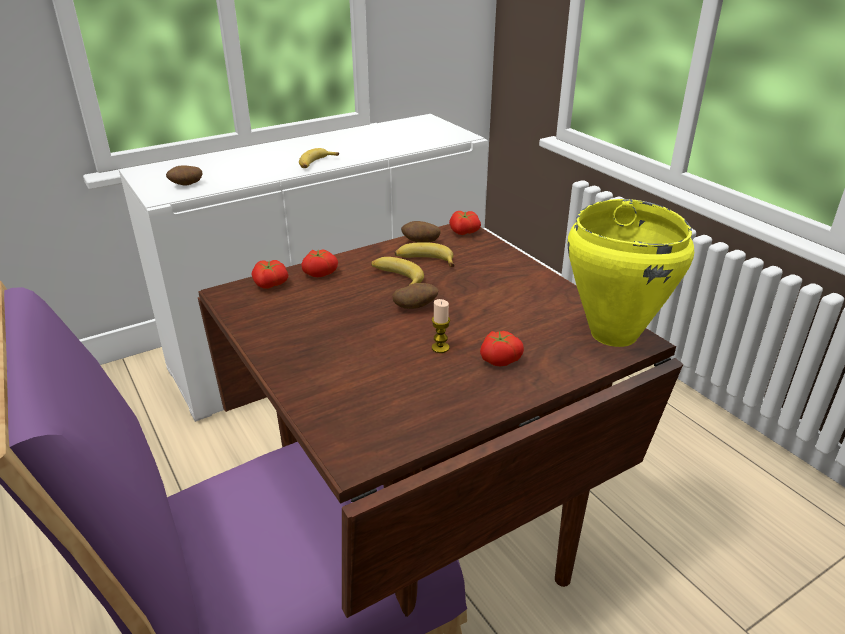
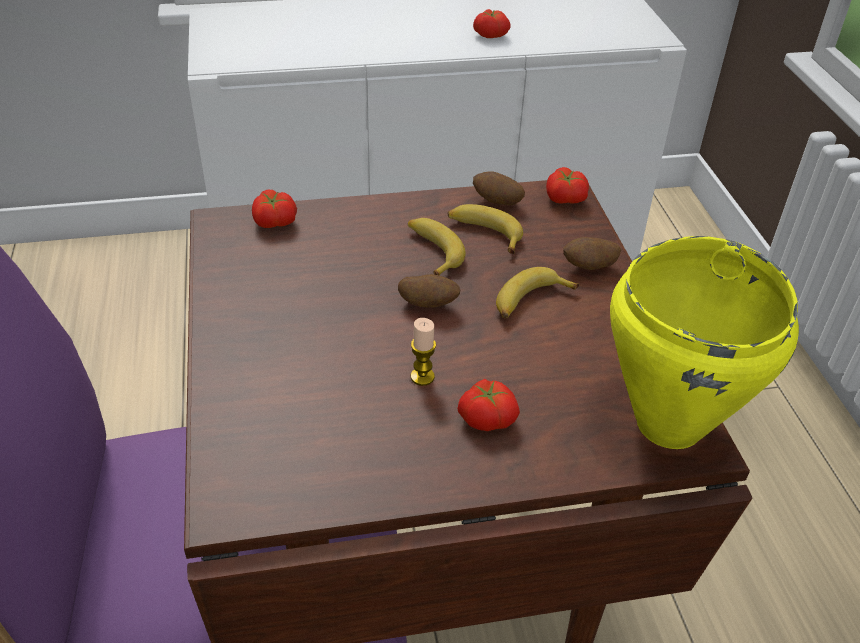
camera: 20 degrees right, 10 degrees up
(186, 185) = (251, 50): potato -> potato (589, 267)
(316, 163) = (426, 46): banana -> banana (530, 301)
(319, 273) = (342, 219): tomato -> tomato (490, 34)

